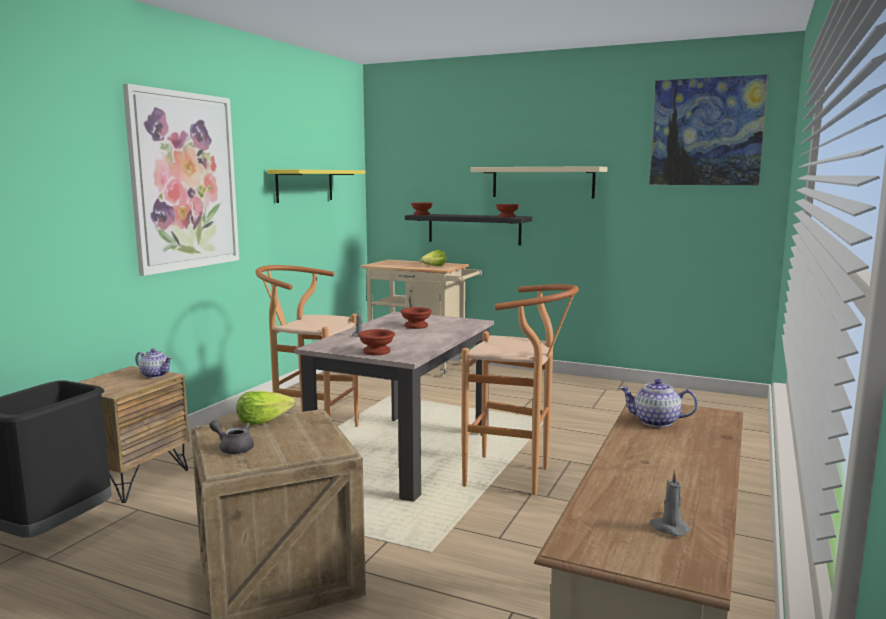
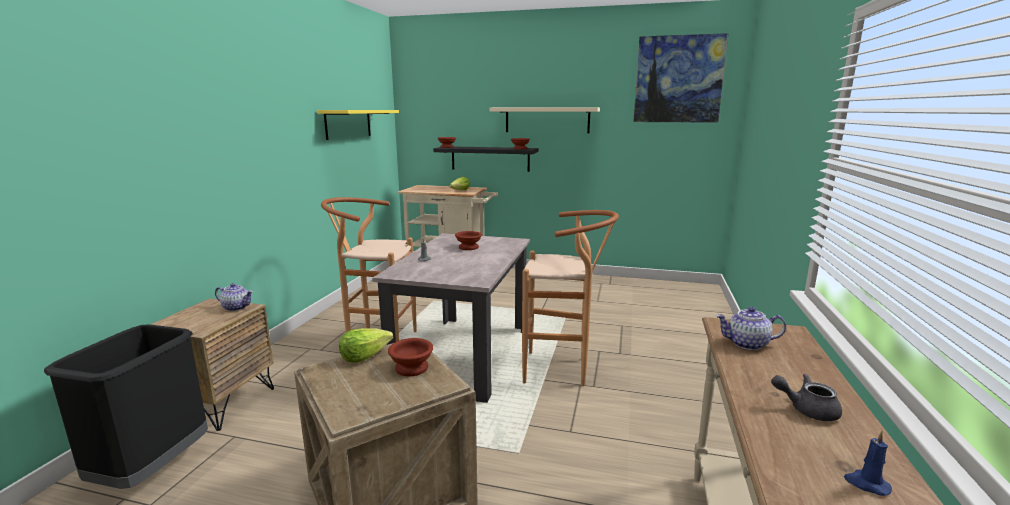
camera: 10 degrees left, 5 degrees up
(184, 181) = (244, 122): picture -> none
(233, 448) = (347, 392): grey teapot -> grey teapot (806, 409)
(375, 352) = (448, 277): brown bowl -> brown bowl (410, 369)
(668, 528) = (866, 484): grey candle -> blue candle

